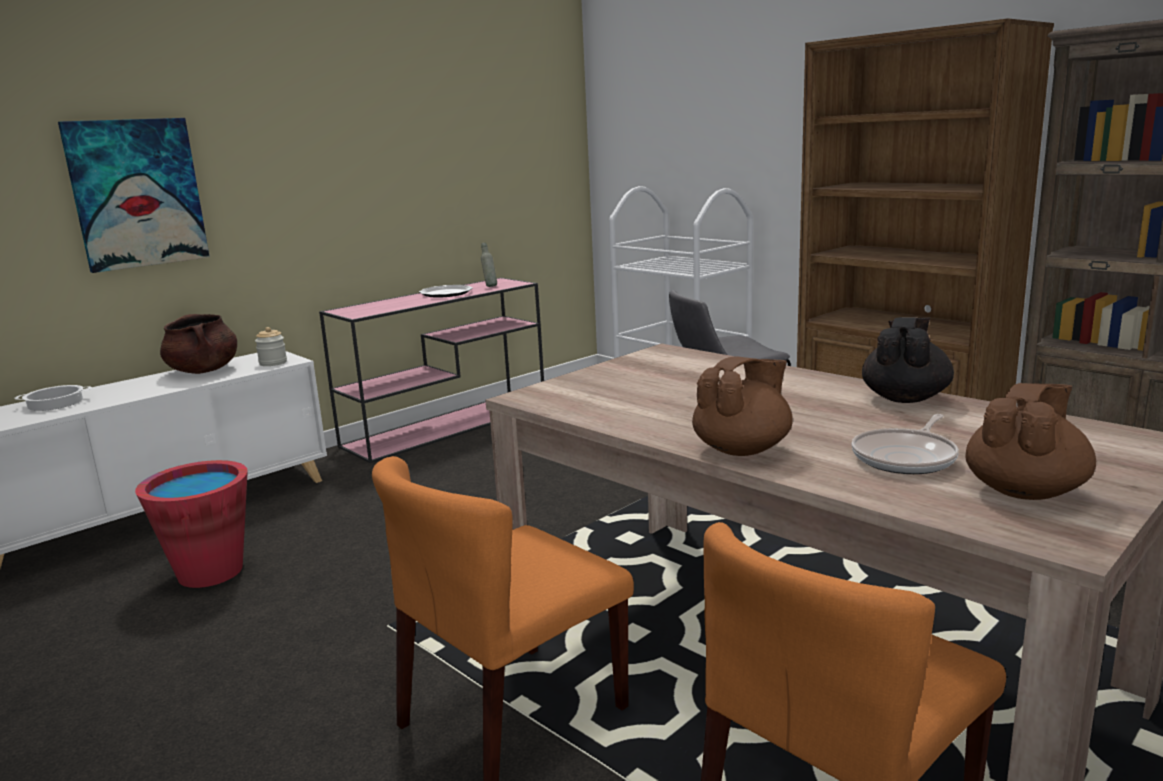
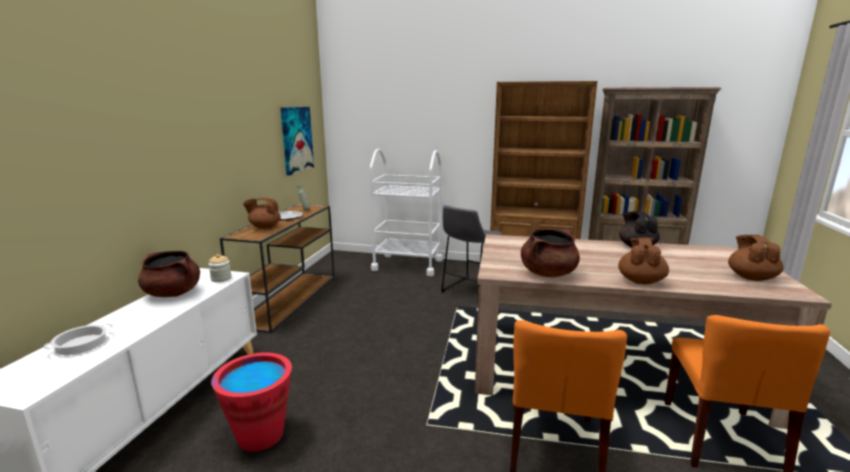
camera: 35 degrees left, 0 degrees up
(137, 193) = (108, 163): picture -> picture (296, 139)
(393, 303) = (264, 227): none -> brown teapot
(448, 425) = (290, 298): pink console table -> brown console table
(607, 411) = (548, 273): none -> brown cooking pot
(906, 457) = (694, 272): frying pan -> none

